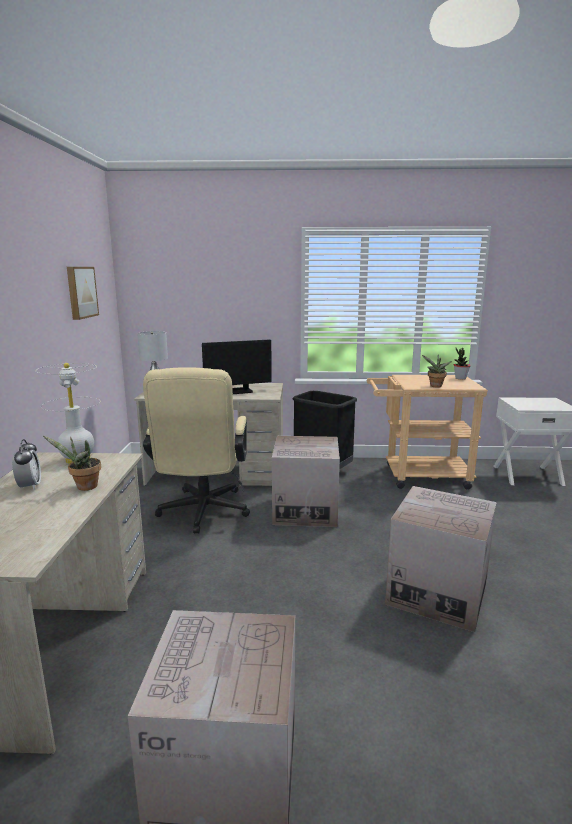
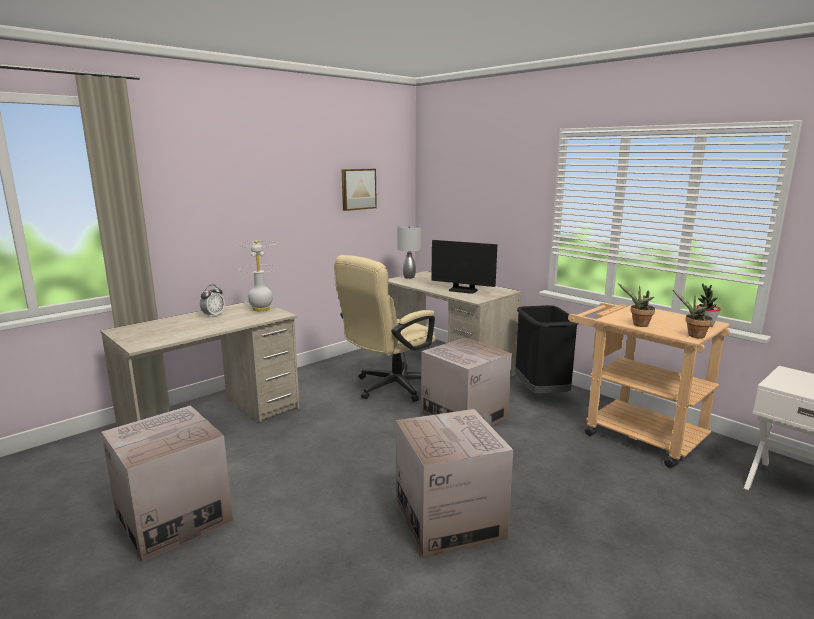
camera: 45 degrees right, 0 degrees up
(84, 487) = (229, 323): potted plant -> potted plant (693, 336)

